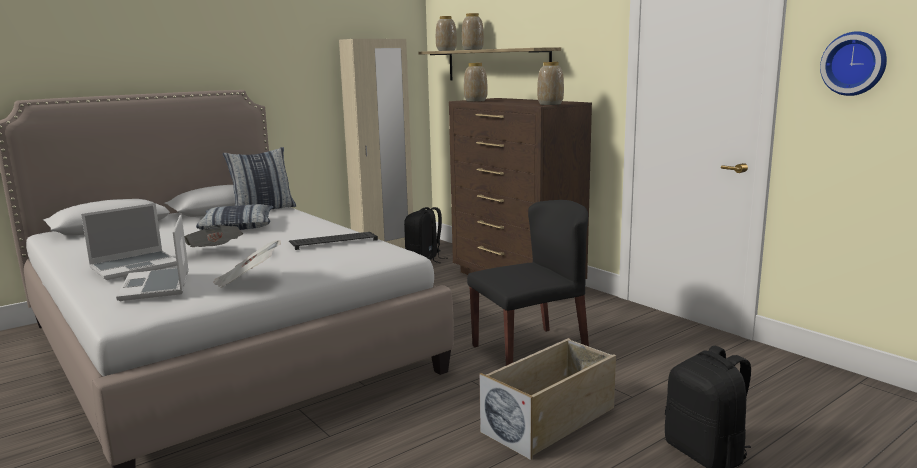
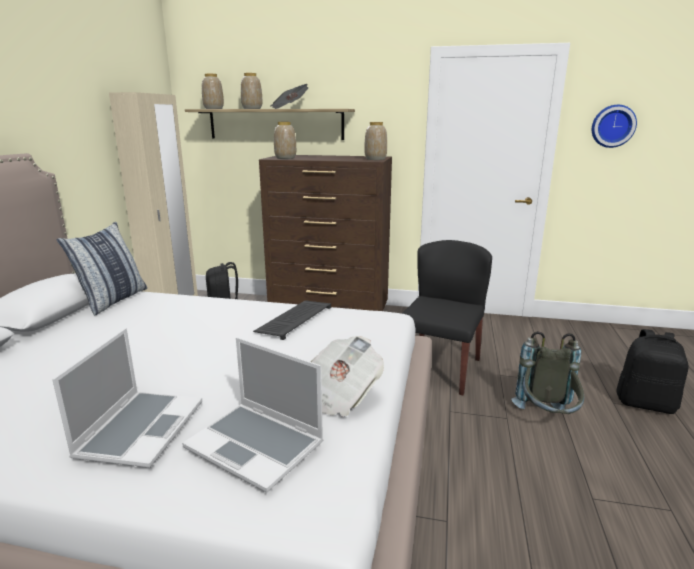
camera: 40 degrees left, 5 degrees up
(215, 252) = (198, 370): newspaper -> newspaper (289, 108)
(237, 226) = (133, 328): pillow -> none
(550, 420) = (546, 420): beige storage box -> grey backpack

